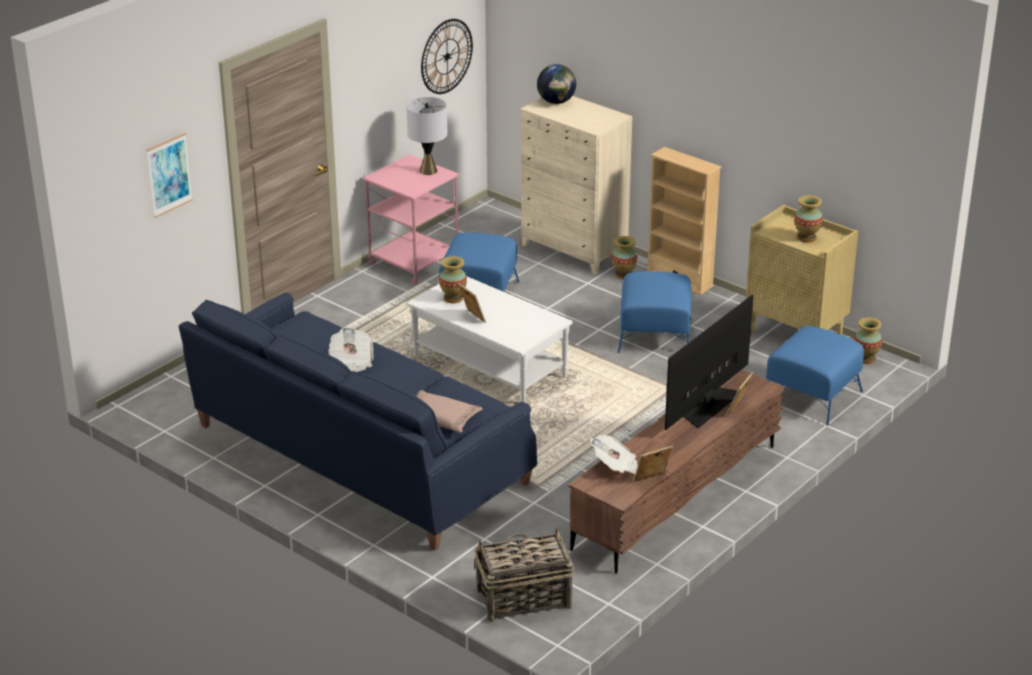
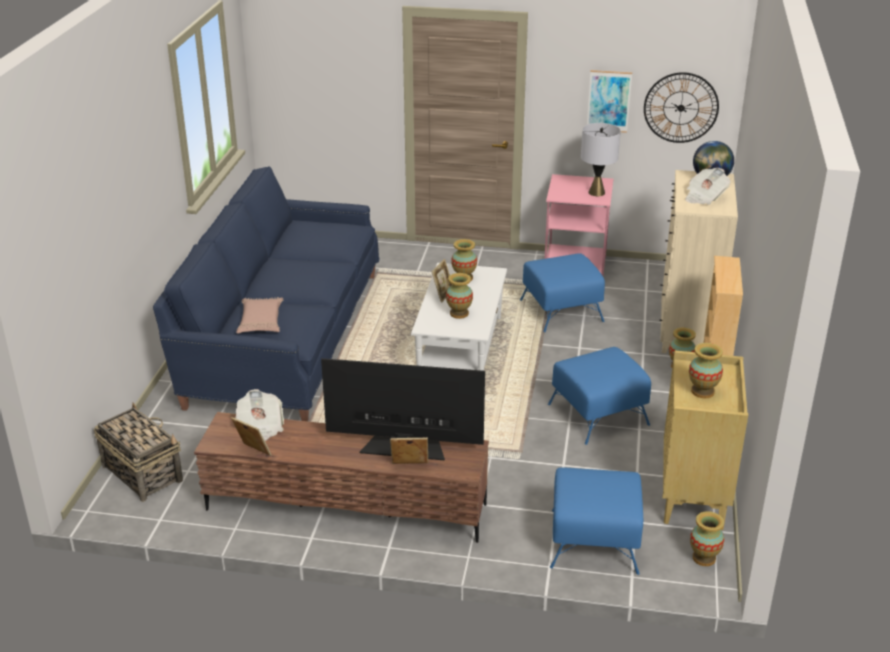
camera: 60 degrees right, 0 degrees up
(169, 175) = (341, 78): picture -> picture (609, 101)
(352, 362) = (305, 262): newspaper -> newspaper (704, 197)
(514, 320) = (459, 313): none -> vase

